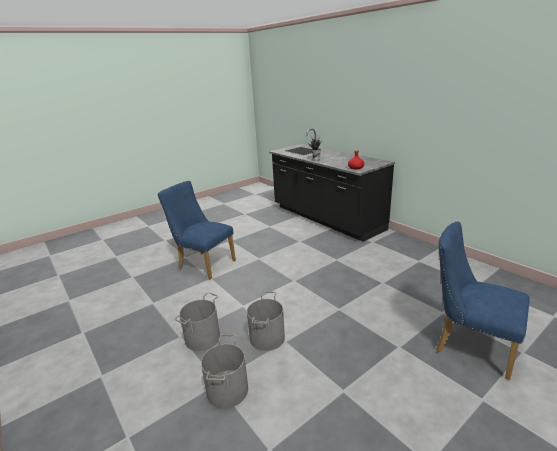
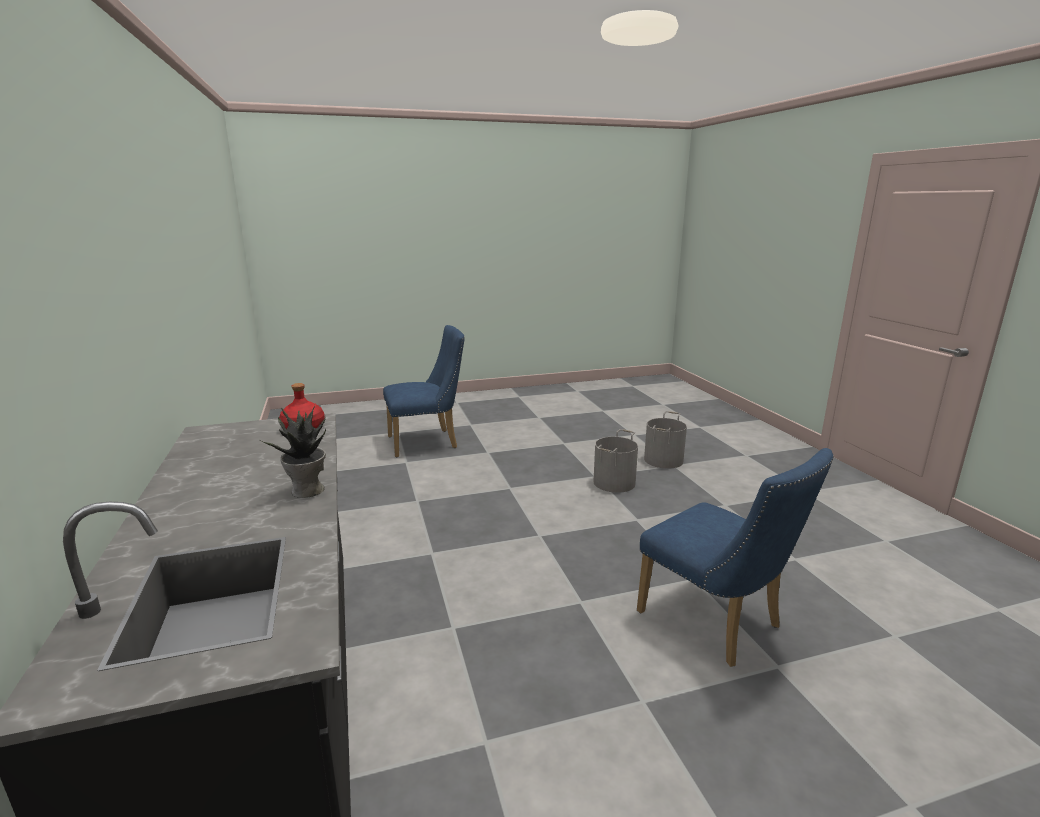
camera: 160 degrees left, 5 degrees down
(202, 338) = (694, 498): grey bucket -> none
(468, 344) = (428, 442): blue chair -> blue chair turned 75 degrees counterclockwise

